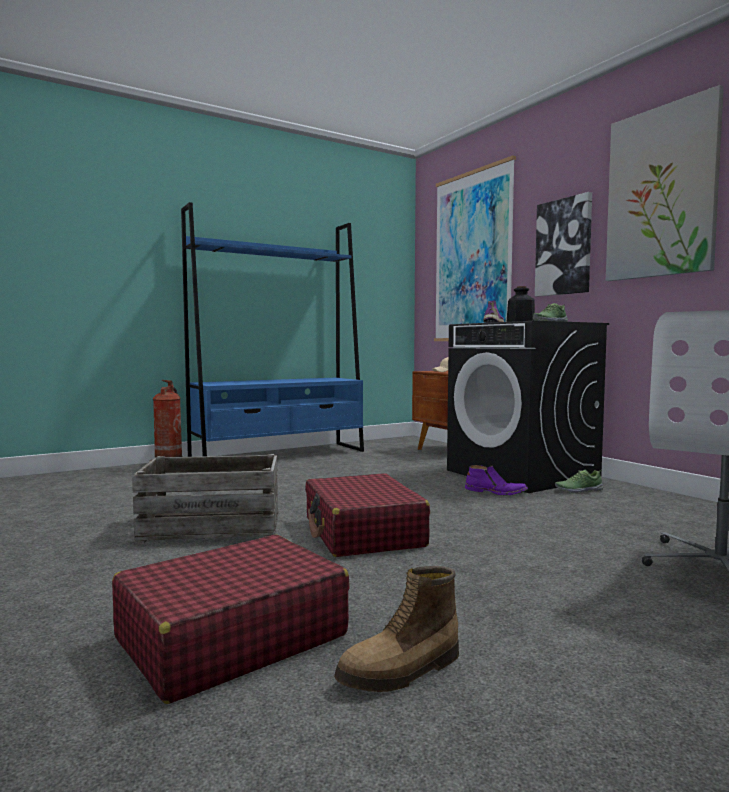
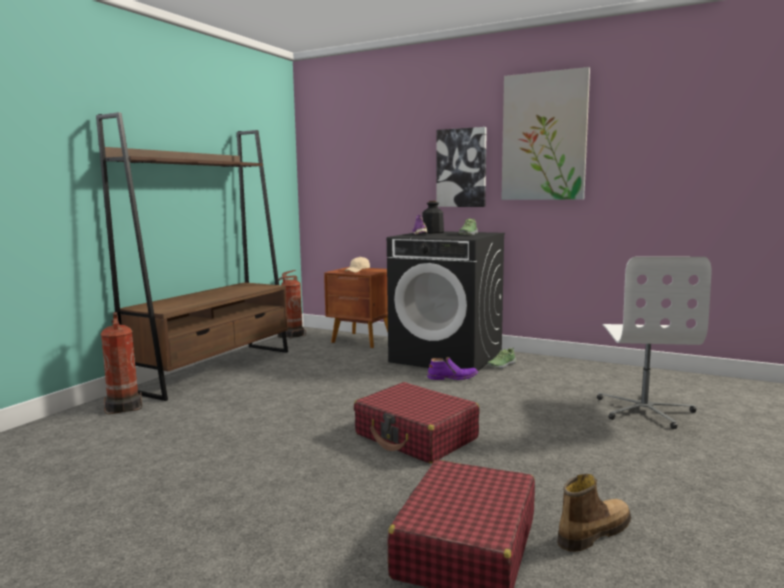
camera: 30 degrees left, 5 degrees up
(212, 527) = (288, 462): crate -> none
(279, 455) = (214, 369): blue bookcase -> brown bookcase
(389, 440) = (291, 335): none -> fire extinguisher
(402, 672) = (593, 532): boot -> boot turned 150 degrees counterclockwise
(472, 257) = (367, 165): picture -> none

